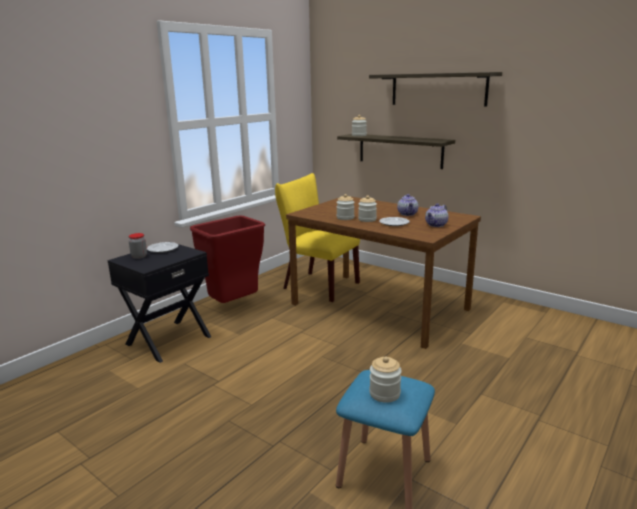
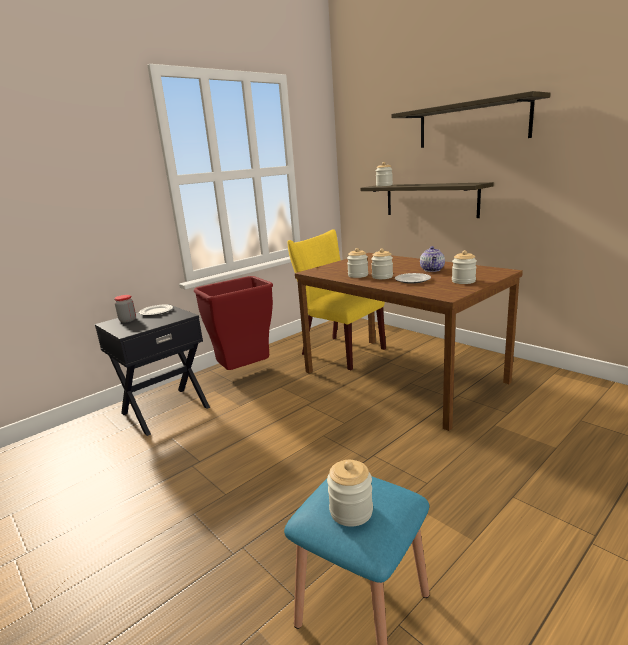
camera: 10 degrees right, 0 degrees up
(436, 225) = (463, 281): teapot -> jar

